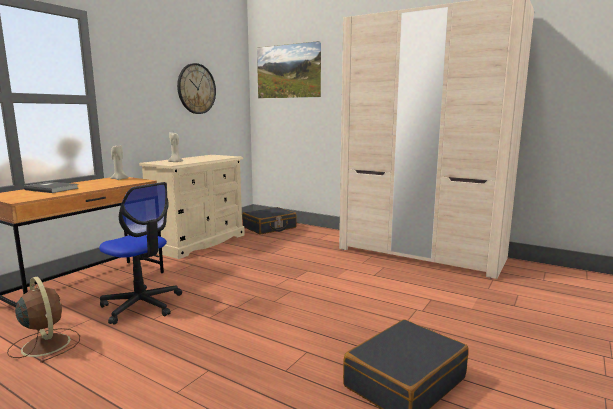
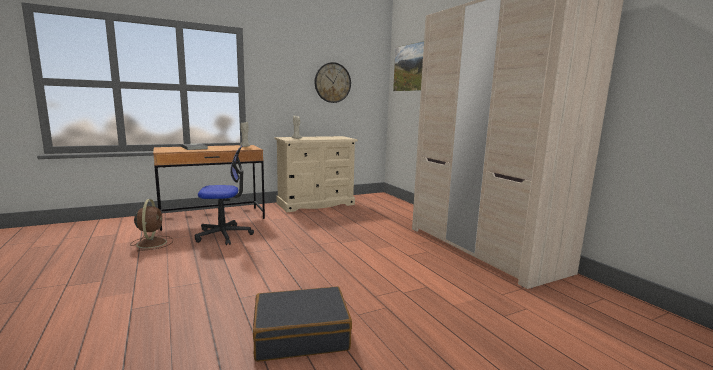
camera: 30 degrees right, 0 degrees up
(142, 305) = (224, 235): office chair -> office chair turned 75 degrees counterclockwise
(269, 228) = (381, 203): black suitcase -> none

